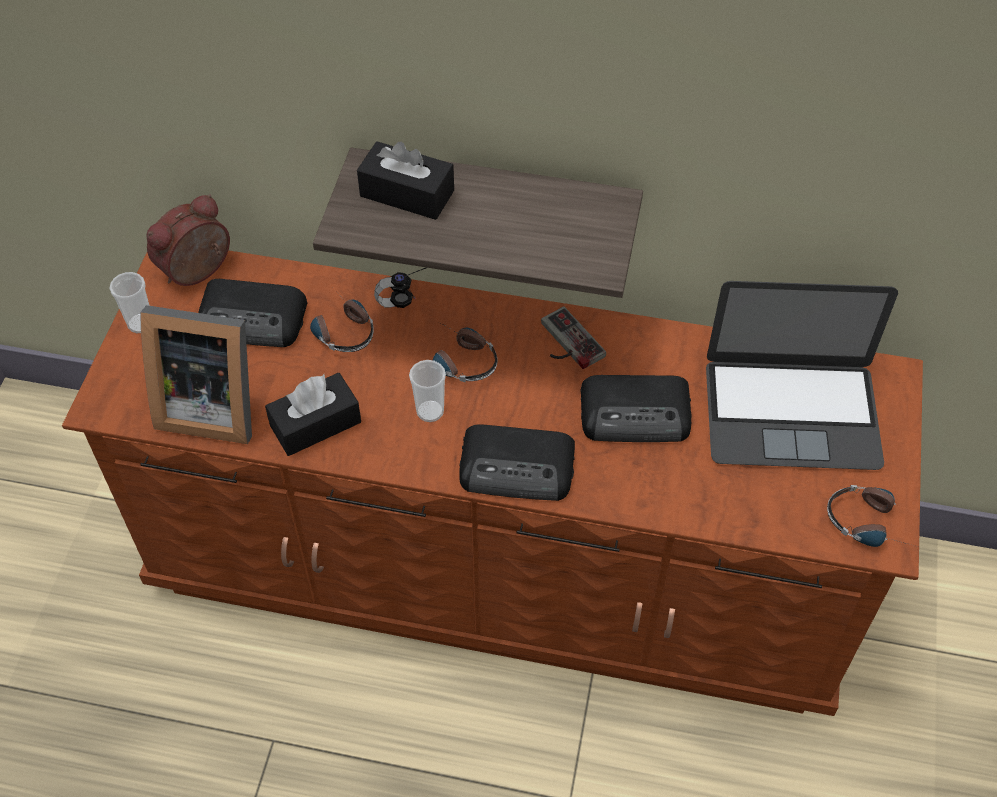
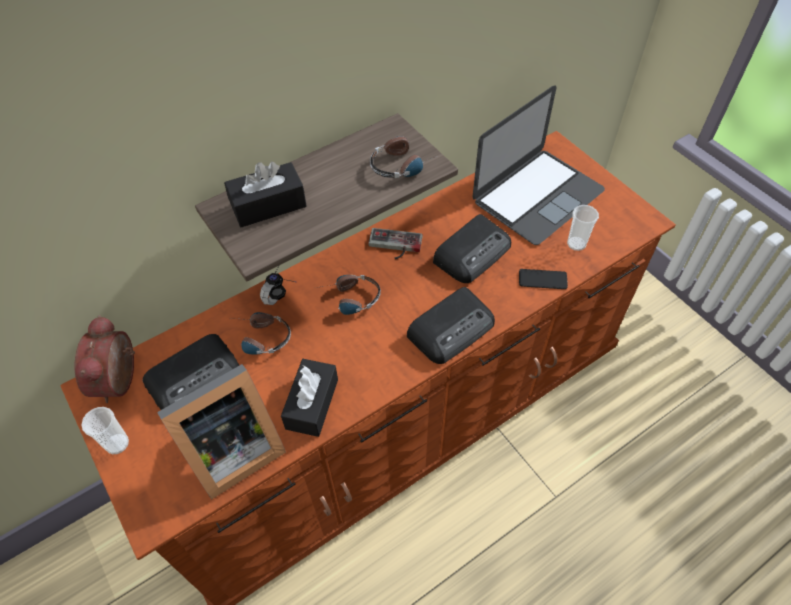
camera: 45 degrees left, 0 degrees up
(430, 411) = (368, 340): cup -> cup (576, 244)
(673, 501) = (542, 279): none -> phone
(871, 523) = (630, 216): headphones -> headphones (404, 164)

